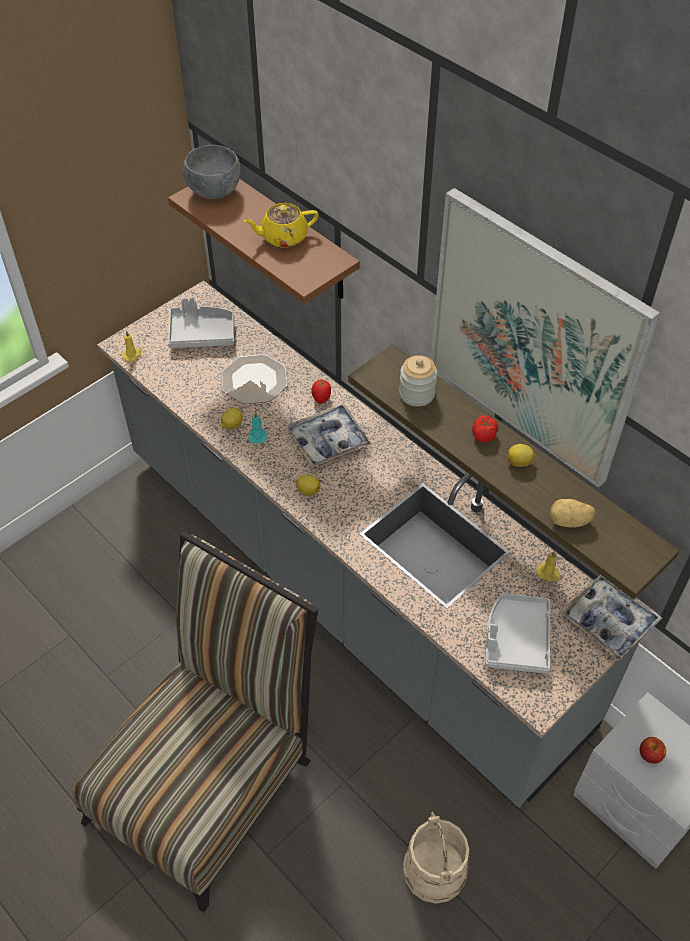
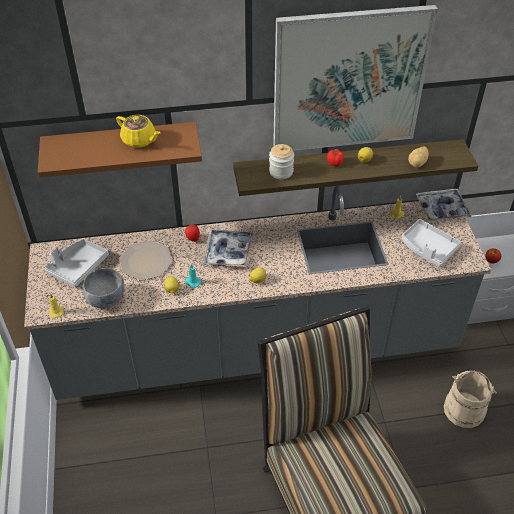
camera: 55 degrees left, 5 degrees down
(214, 191) = (59, 150): grey bowl -> grey bowl (106, 300)
(283, 237) = (139, 140): yellow teapot -> yellow teapot turned 75 degrees counterclockwise

